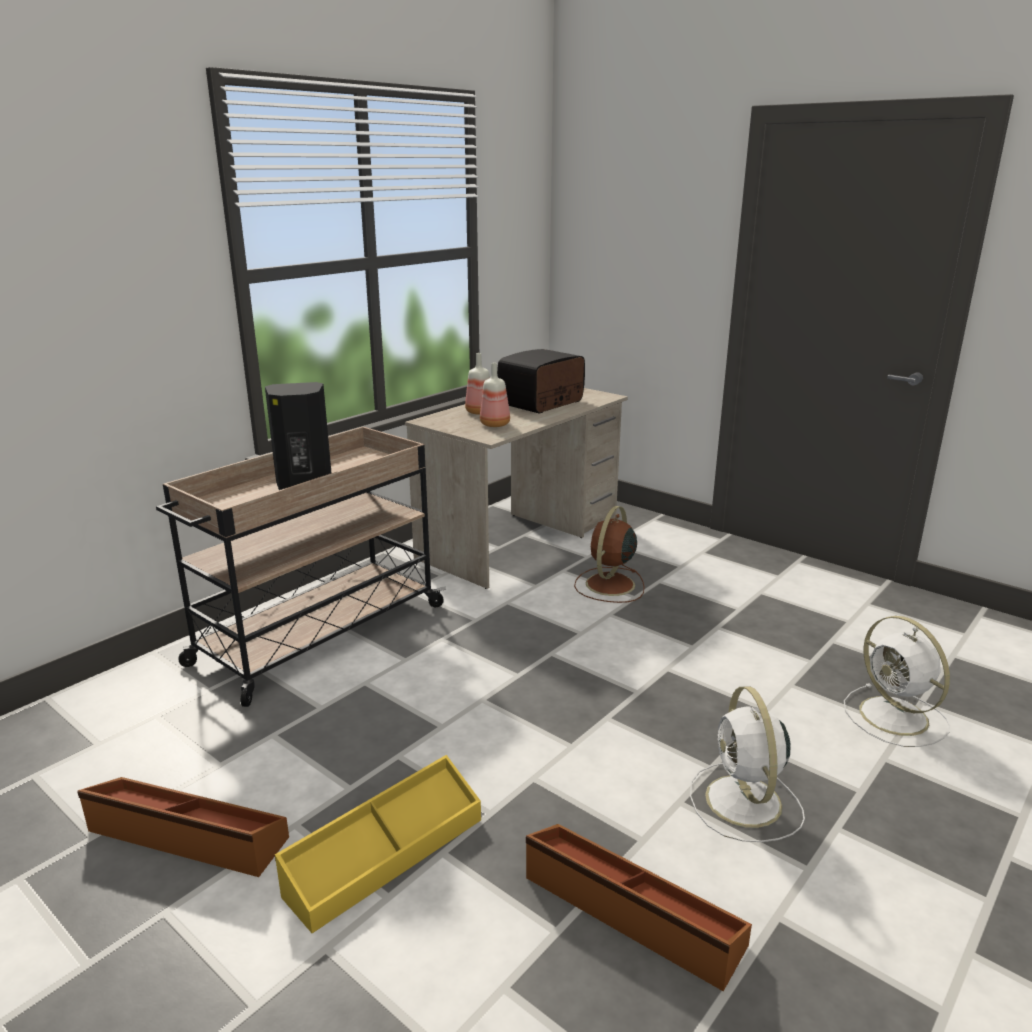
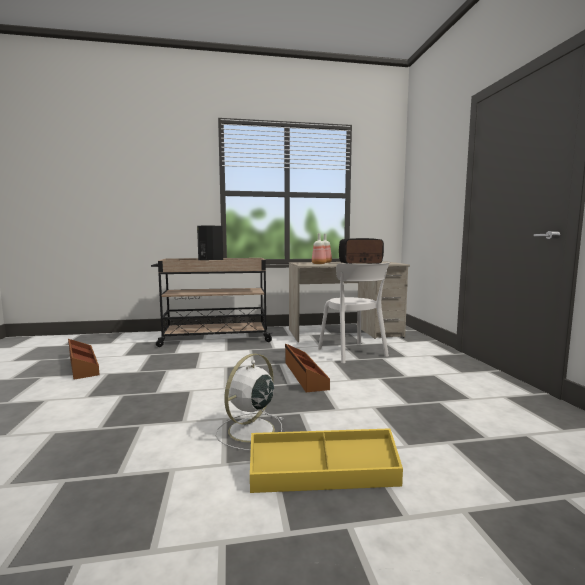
camera: 40 degrees right, 15 degrees down
(385, 855) = (108, 388): yellow storage box -> yellow storage box (323, 475)
(609, 585) = (353, 353): brown fan -> white chair
(630, 912) = (129, 436): brown storage box -> brown storage box (304, 375)
(896, 717) = (412, 440): white fan -> none

